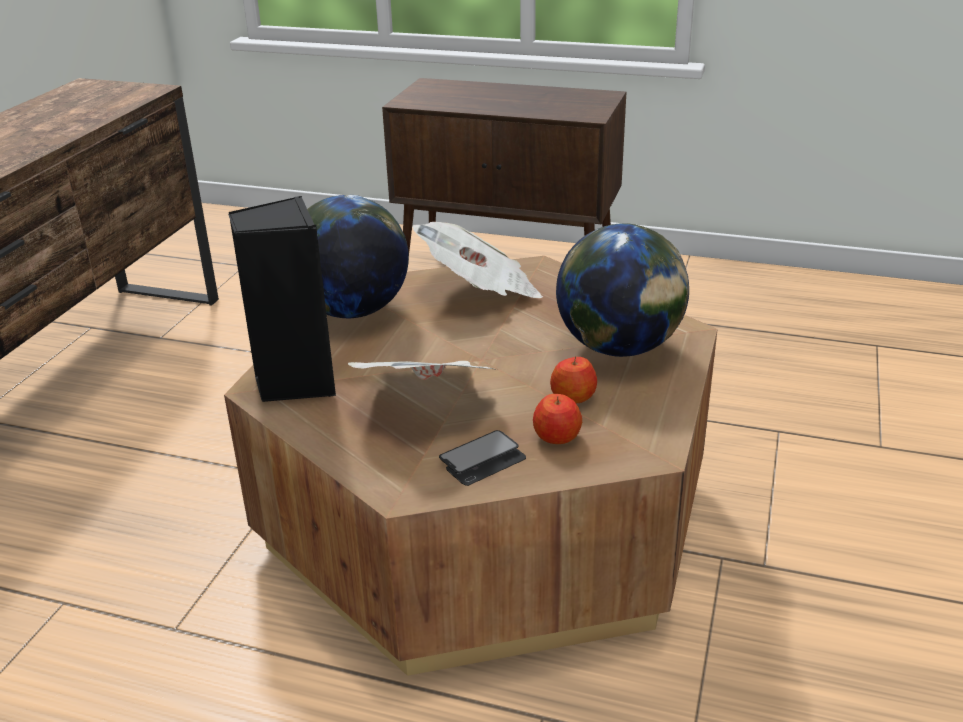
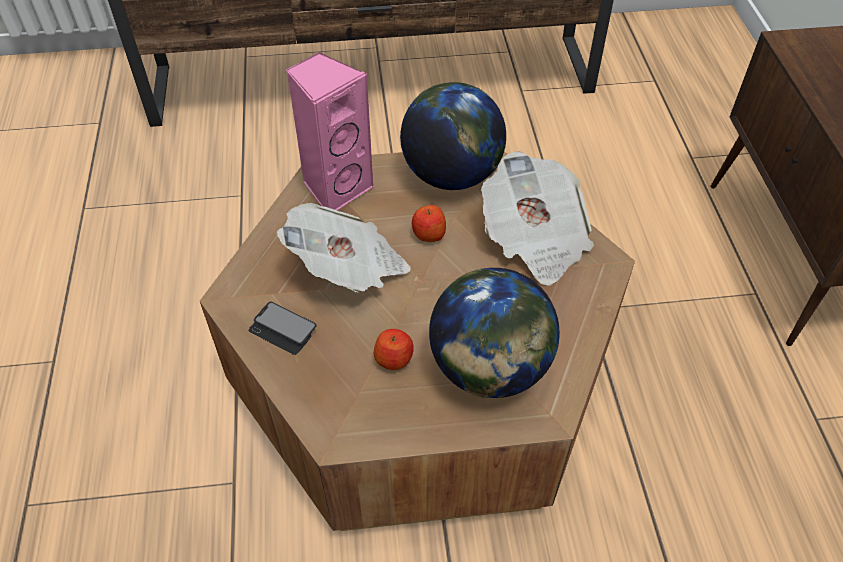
camera: 65 degrees right, 20 degrees up
(294, 382) = (336, 187): black speaker -> pink speaker
(557, 437) = (331, 365): apple -> apple (428, 234)

